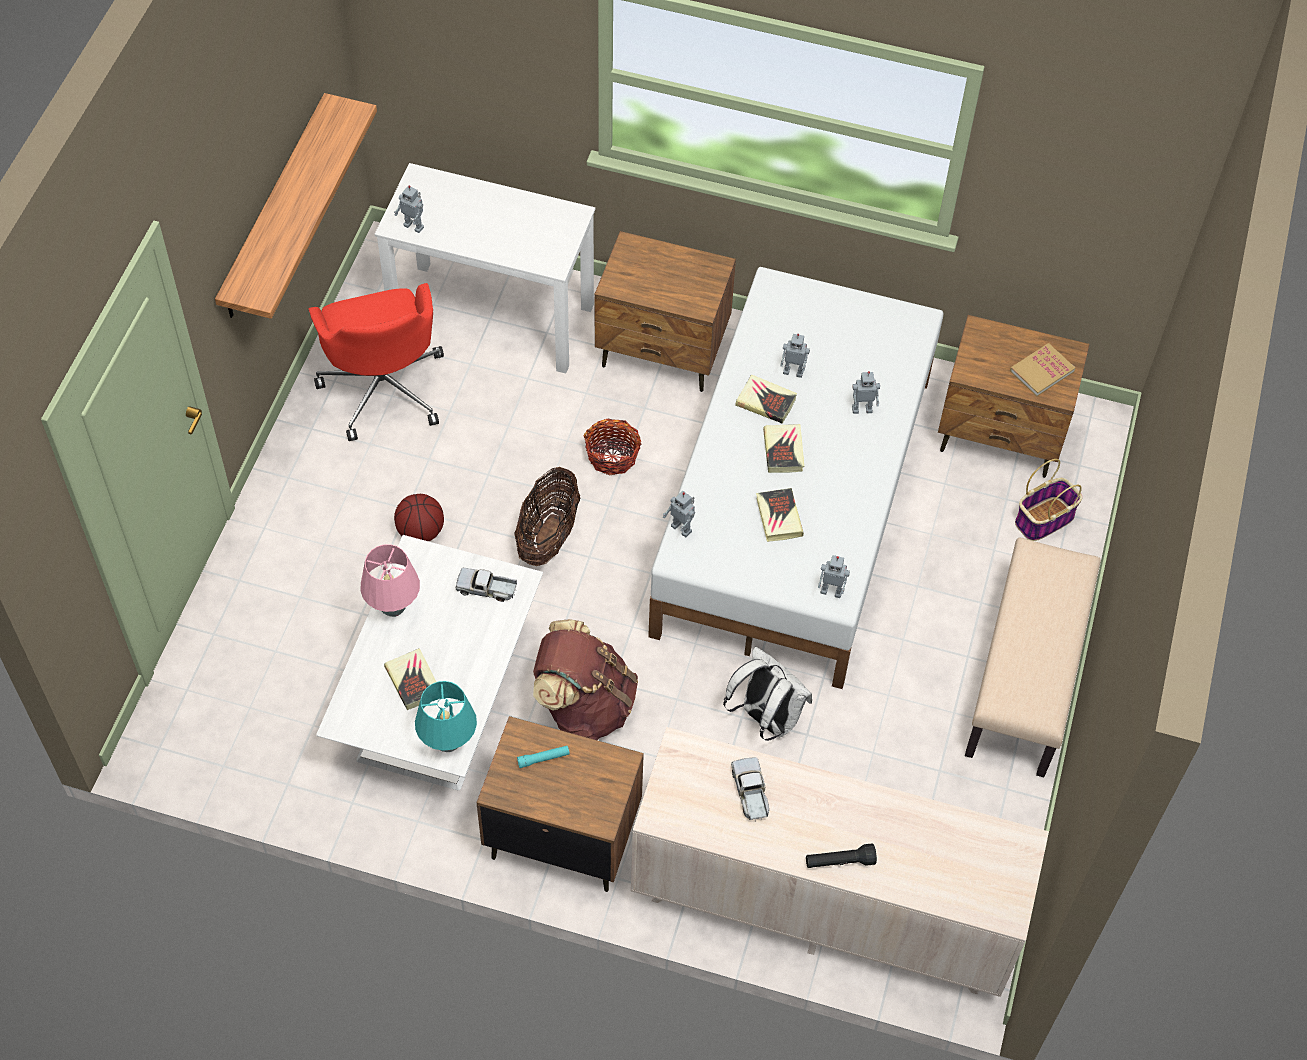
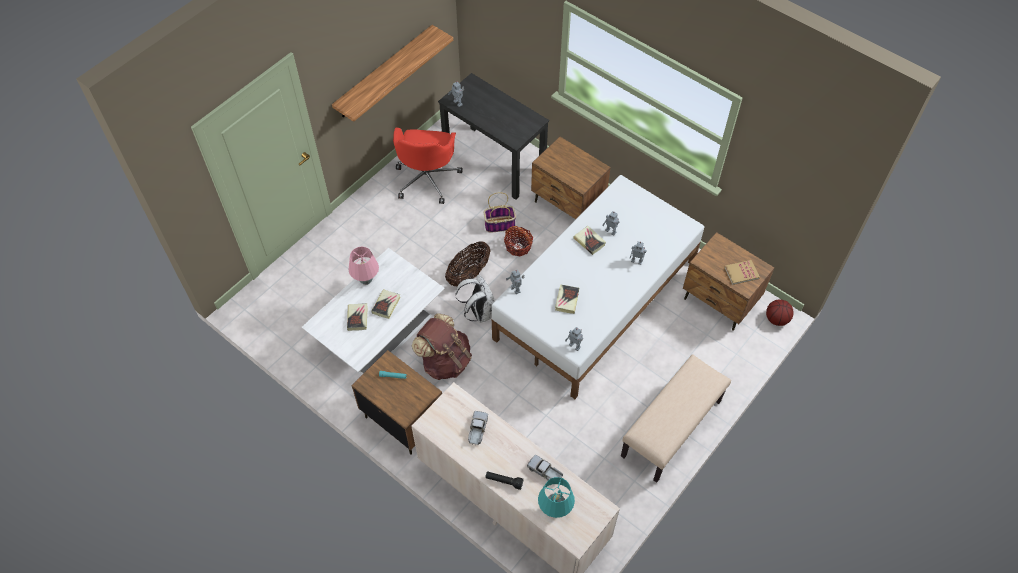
camera: 25 degrees right, 0 degrees up
(420, 531) = (410, 251): basketball -> basketball (776, 319)
(448, 744) = (358, 353): turquoise table lamp -> turquoise table lamp (555, 509)
(486, 589) = (414, 286): toy truck -> toy truck (545, 471)
(493, 317) = (494, 162): white desk -> black desk
(766, 718) = (529, 399): white backpack -> white backpack (479, 312)
(783, 451) = (586, 268): book -> book (386, 305)
(1044, 519) = (722, 351): basket -> basket (500, 224)

